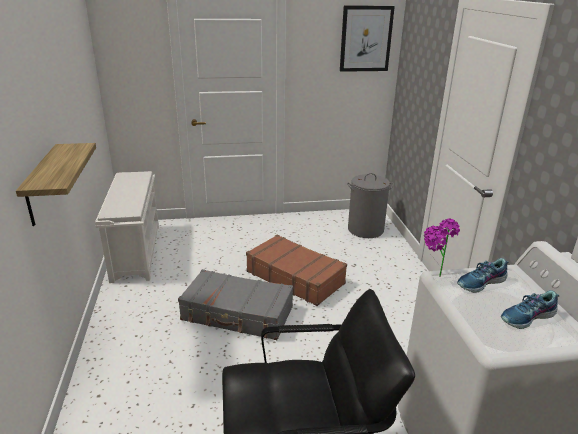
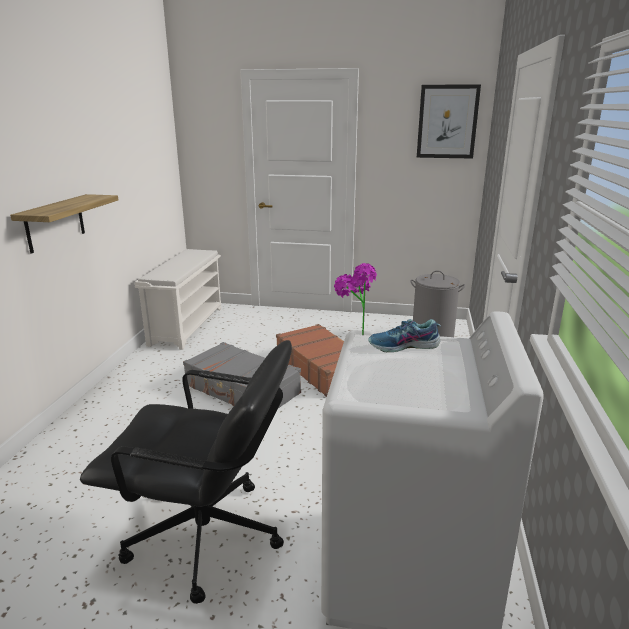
camera: 20 degrees right, 5 degrees down
(528, 318) = (421, 380): shoe -> none

